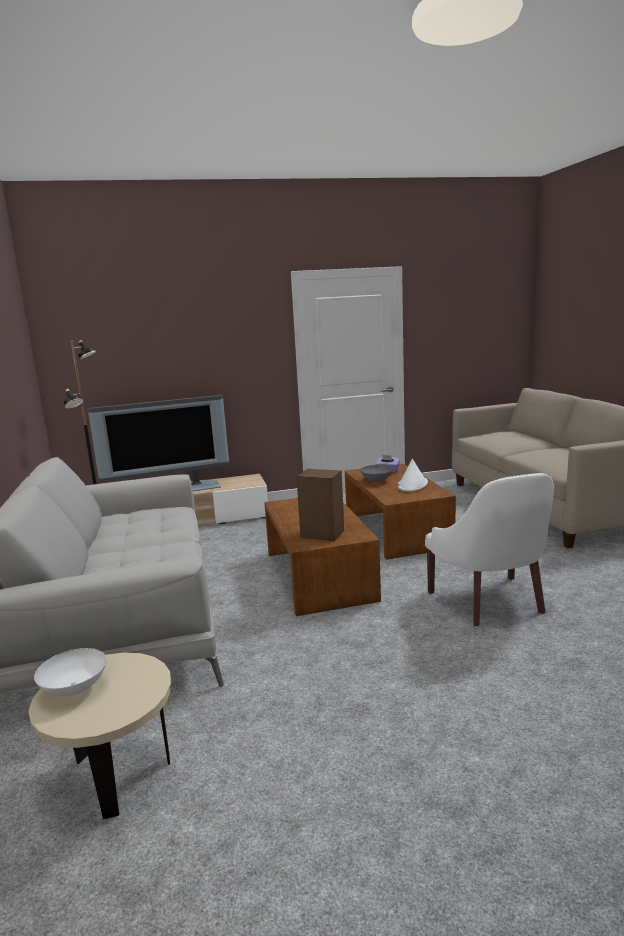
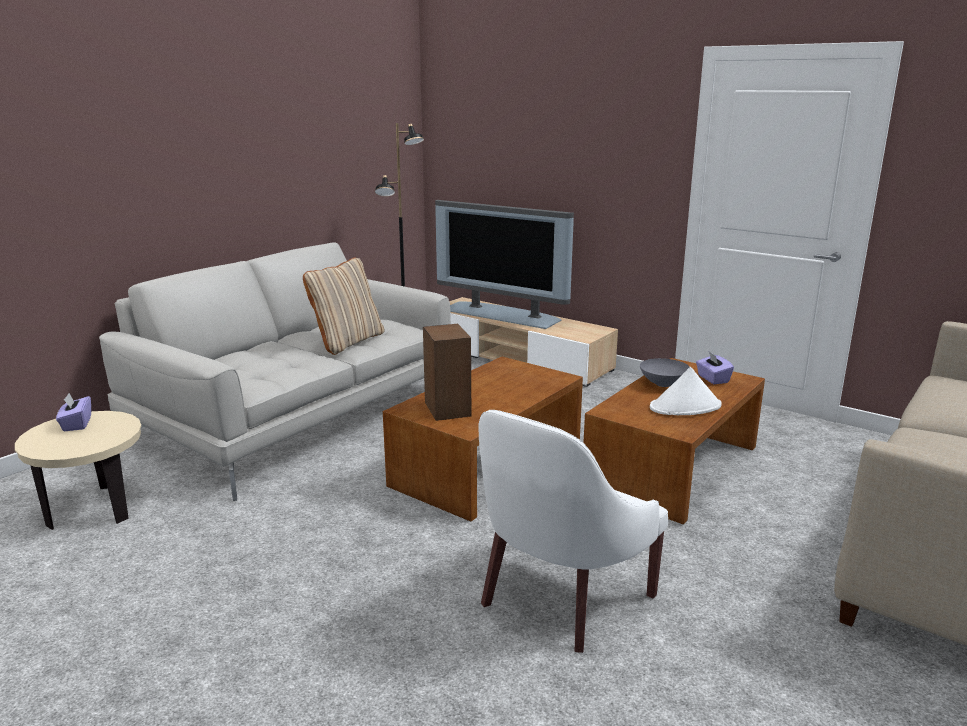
camera: 50 degrees right, 5 degrees up
(76, 689) = (76, 424): white bowl -> purple tissue box
(157, 531) = (347, 342): none -> beige pillow

